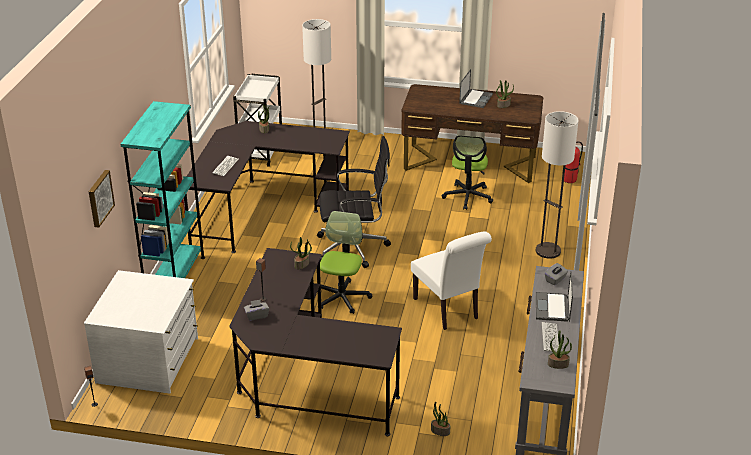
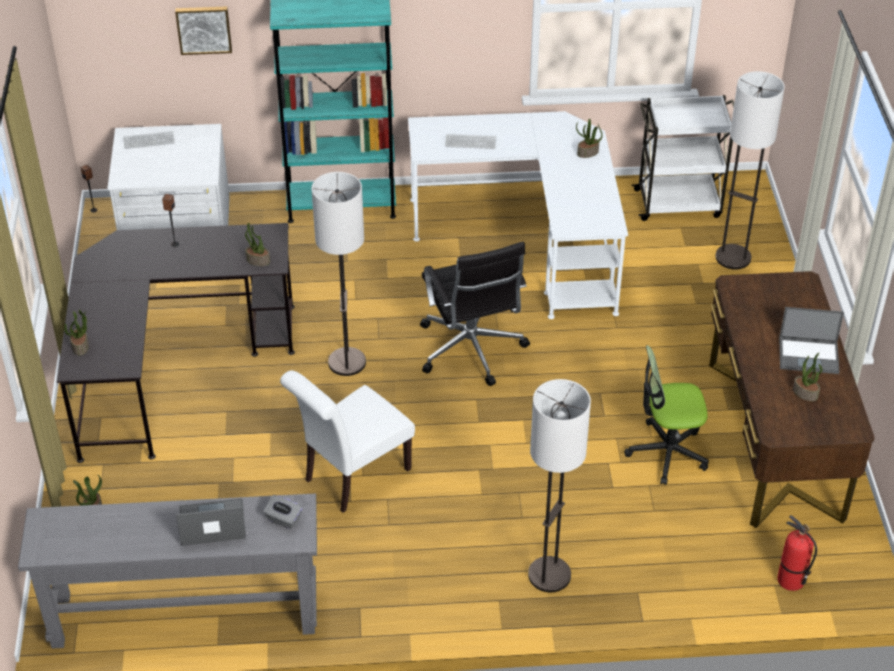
camera: 75 degrees right, 10 degrees up
(256, 316) = (140, 247): grey tissue box -> none
(261, 208) = (530, 240): black desk -> white desk
(342, 298) = (347, 362): office chair -> floor lamp
(550, 338) = (138, 528): keyboard -> keyboard (149, 141)
(558, 364) = (80, 543): potted plant -> potted plant (80, 346)

